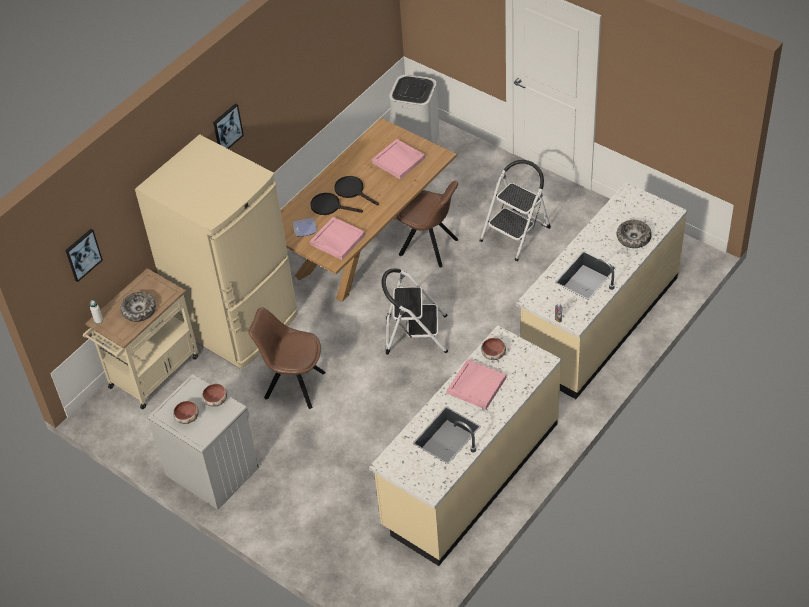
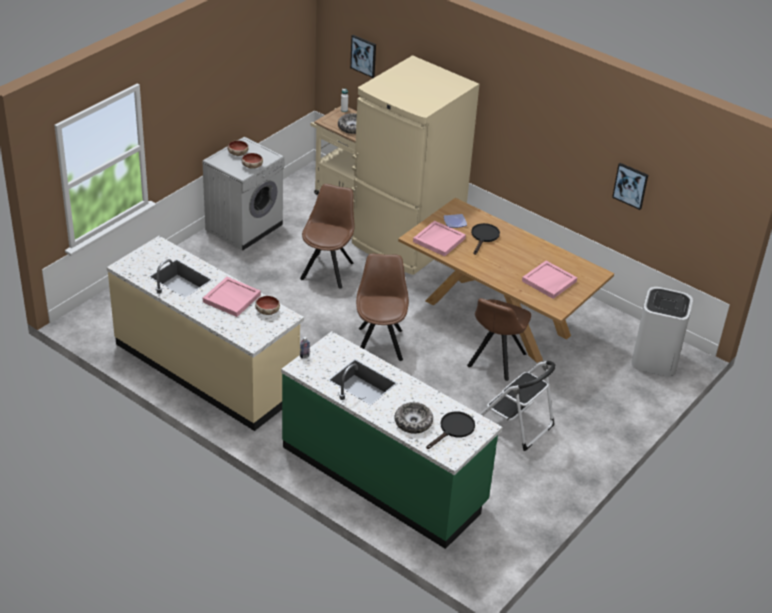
camera: 85 degrees right, 10 degrees down
(227, 128) = (511, 117): picture -> picture (630, 185)
(352, 190) = (505, 251): black frying pan -> black frying pan (454, 429)
(414, 334) = (379, 343): step ladder -> brown chair
(599, 321) = (384, 475): beige counter -> green counter

